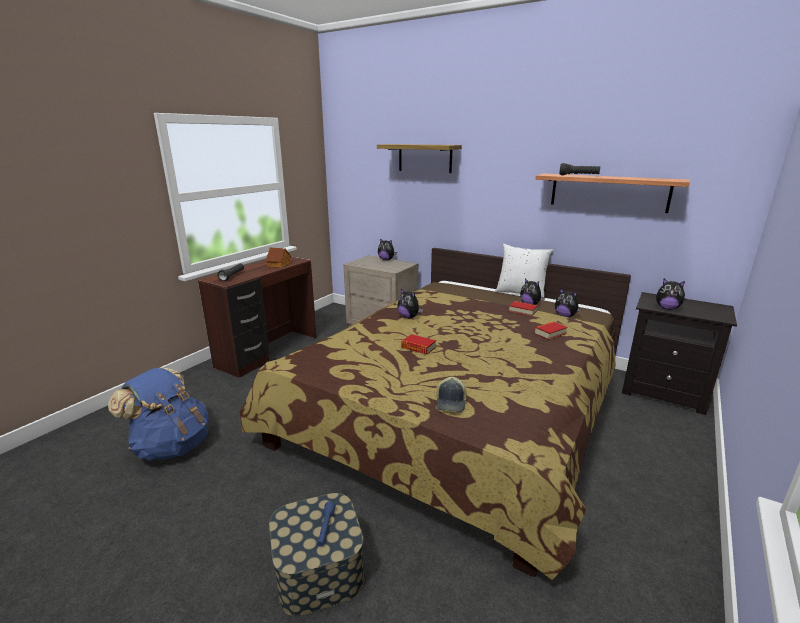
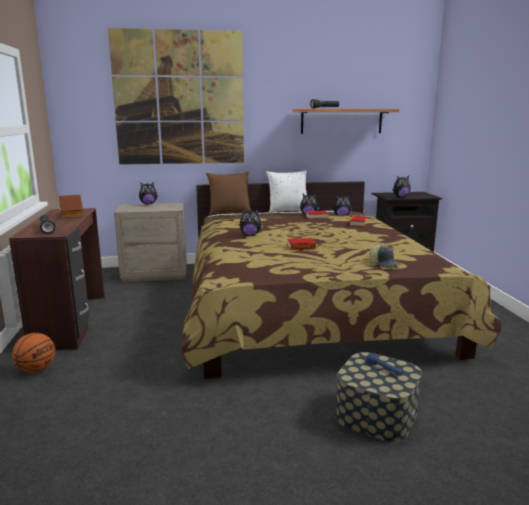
camera: 40 degrees left, 5 degrees down
(172, 446) = (110, 417): blue backpack -> none
(198, 384) = (36, 369): none -> basketball
(425, 158) = (179, 99): shelf -> picture
(458, 283) = (229, 213): none -> brown pillow

